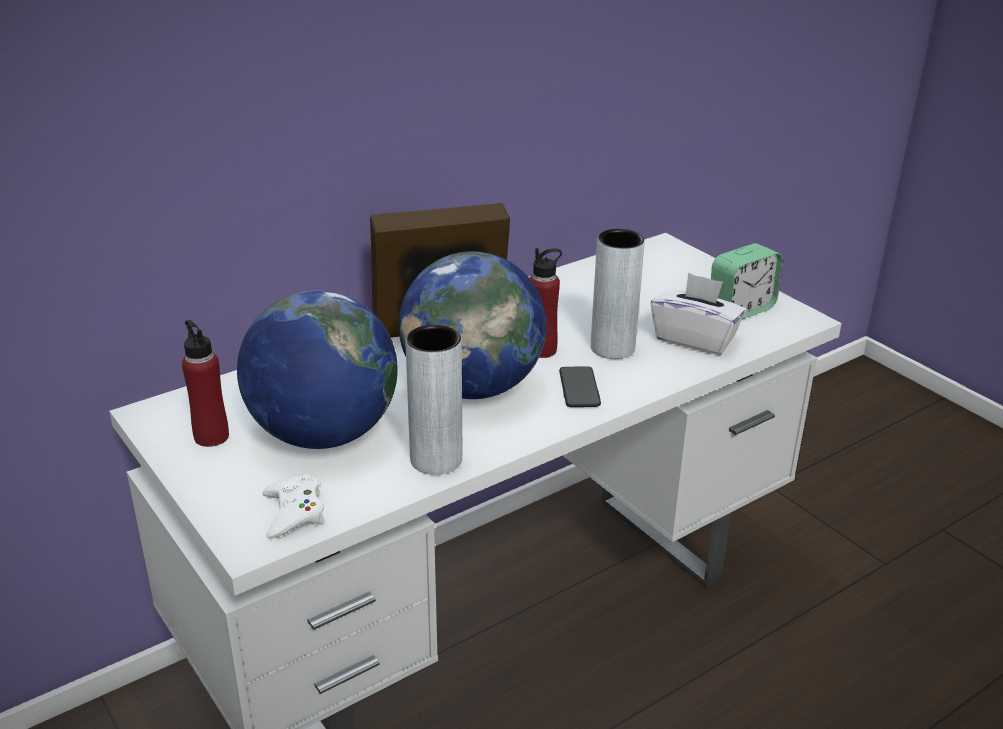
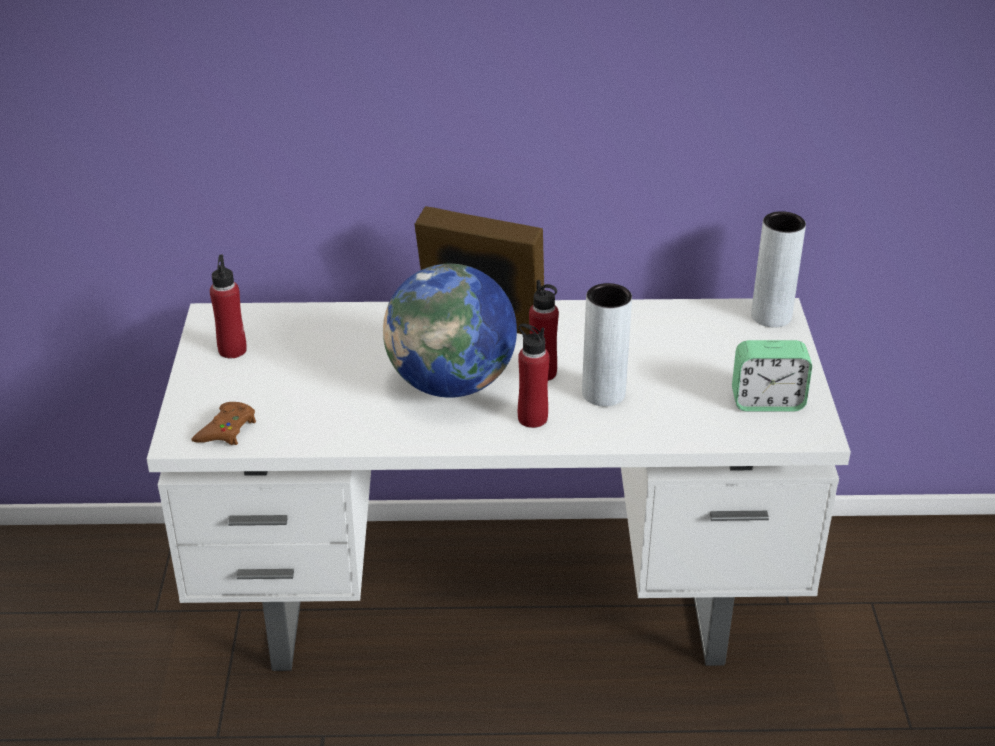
camera: 35 degrees right, 5 degrees up
(294, 512) = (226, 429): white game controller -> brown game controller
(323, 434) = (305, 378): globe -> none
(436, 460) = (359, 431): grey vase -> grey vase (771, 316)
(579, 388) = (532, 418): phone -> red bottle
(695, 339) = (687, 413): white tissue box -> none

